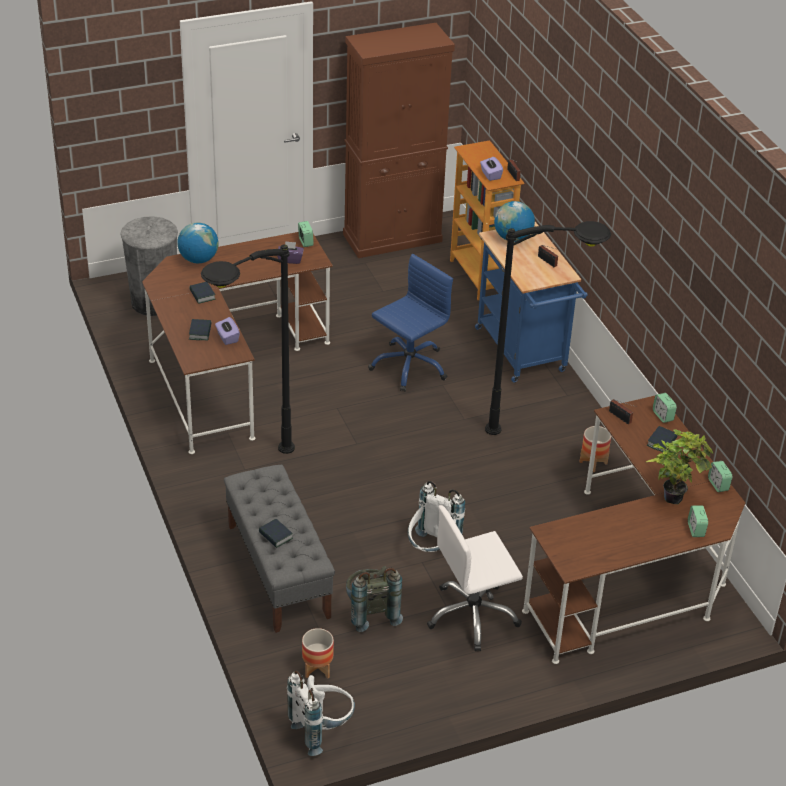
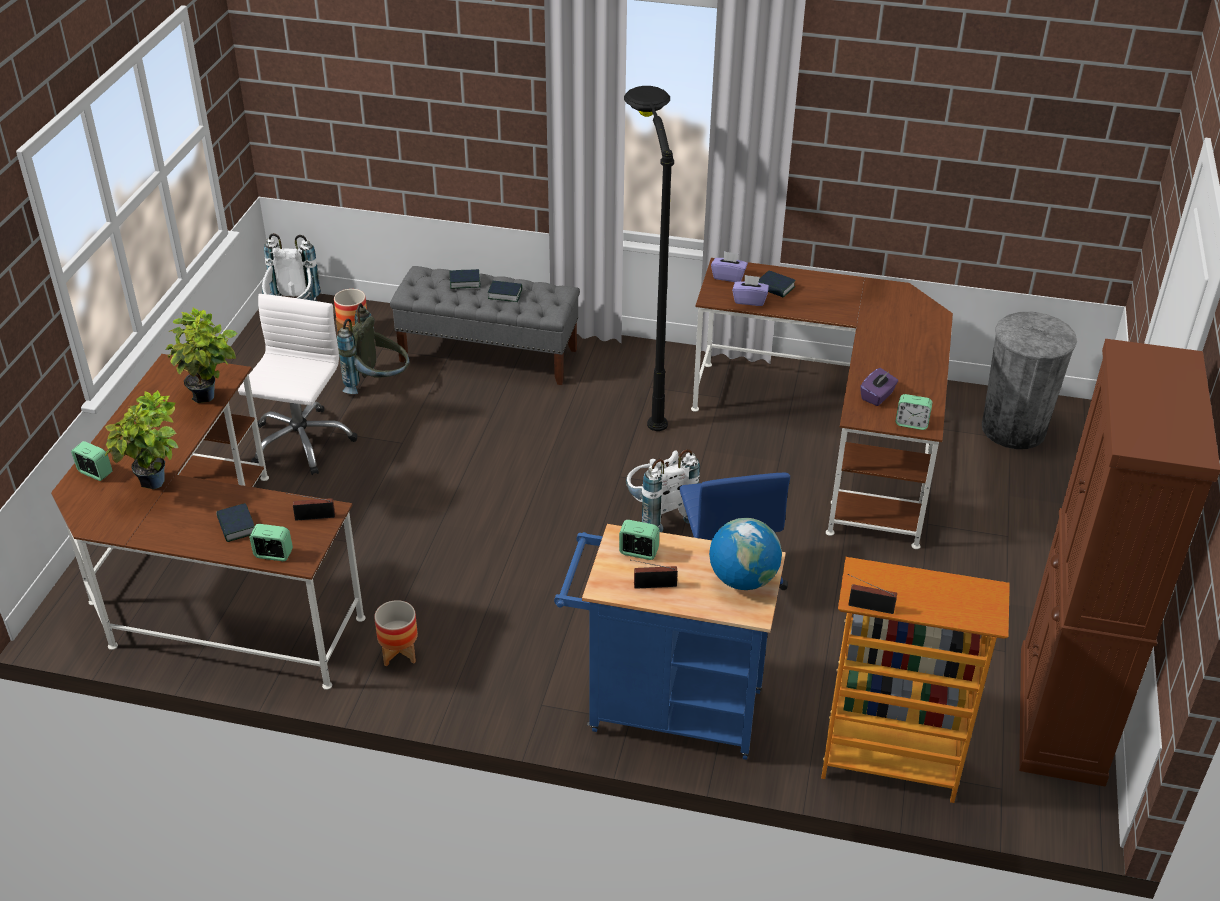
camera: 125 degrees right, 0 degrees up
(198, 259) = (928, 331): globe -> none
(202, 295) = (848, 310): book -> book (505, 294)
(431, 550) = (409, 456): white backpack -> white backpack (657, 514)
(490, 175) = (888, 580): purple tissue box -> purple tissue box (728, 276)
(545, 434) = (489, 637): black floor lamp -> none
(580, 525) = (209, 398): none -> potted plant
(718, 485) = (122, 531): alarm clock -> alarm clock (638, 552)

